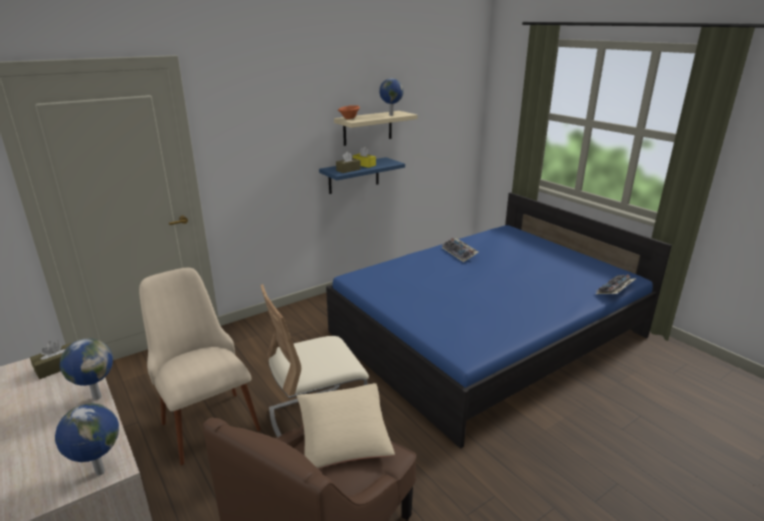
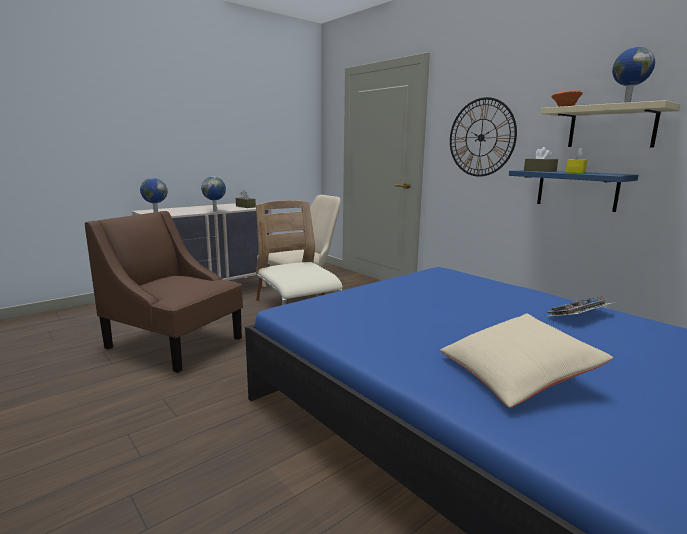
camera: 85 degrees right, 10 degrees down
(269, 148) = (481, 137): none -> wall clock
(344, 437) = (199, 284): beige pillow -> beige pillow (516, 375)
(615, 290) = (579, 468): keyboard -> none

